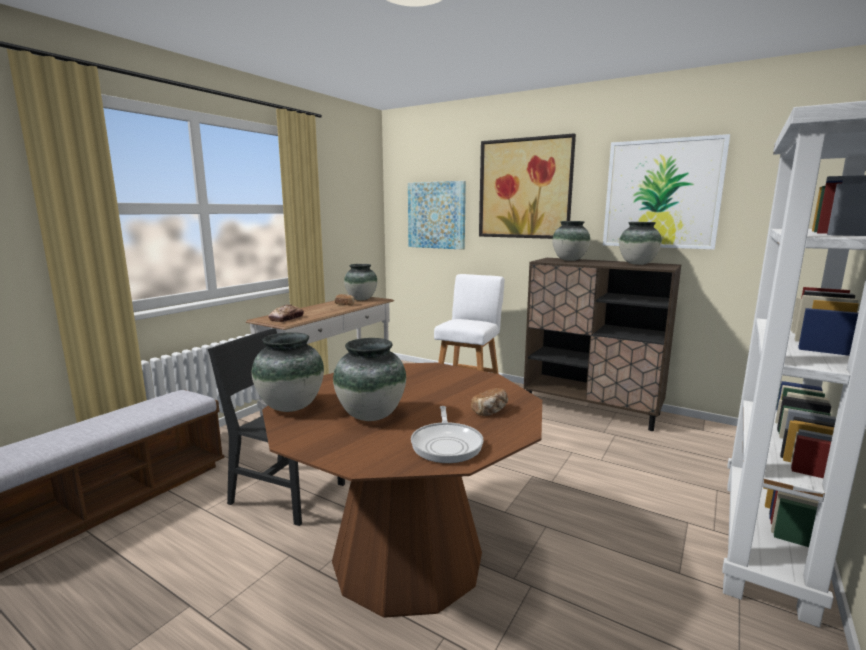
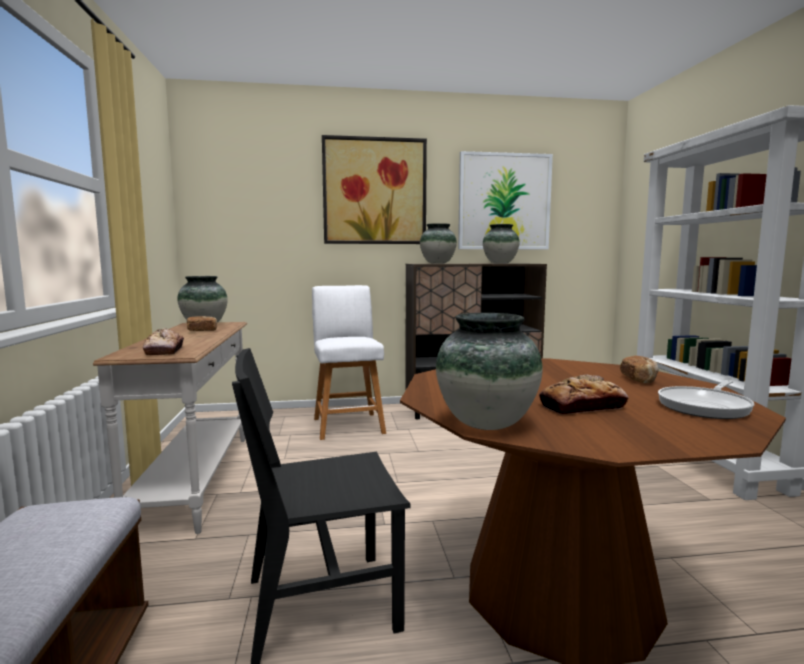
camera: 40 degrees left, 5 degrees down
(371, 415) = (582, 407): vase -> bread
(436, 215) = (262, 219): picture -> none
(447, 444) = (705, 406): frying pan -> frying pan turned 90 degrees clockwise

